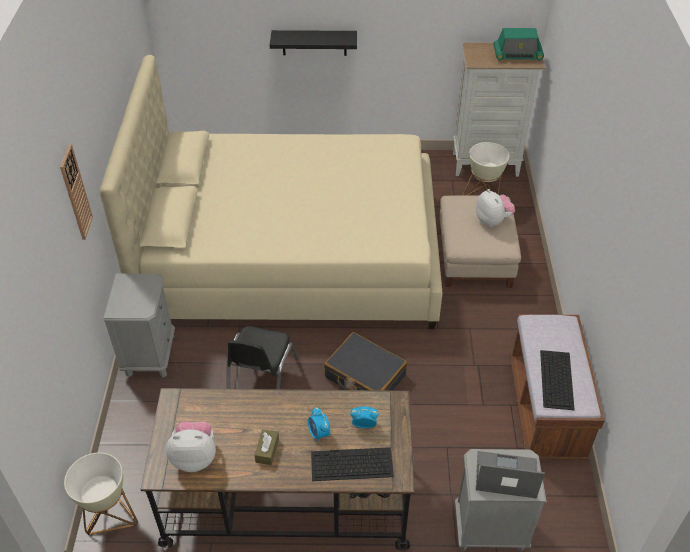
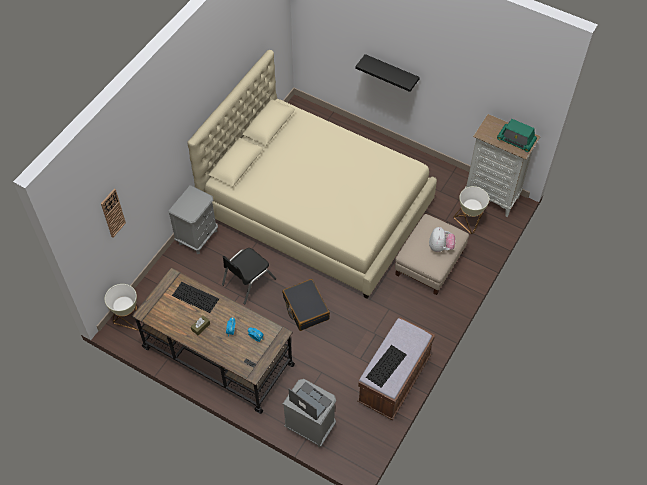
camera: 30 degrees right, 10 degrees up
(75, 193) = (168, 143): wall clock -> wall clock (112, 213)
(195, 457) = (165, 313): plush toy -> none
(351, 464) = (235, 355): keyboard -> keyboard (195, 297)

